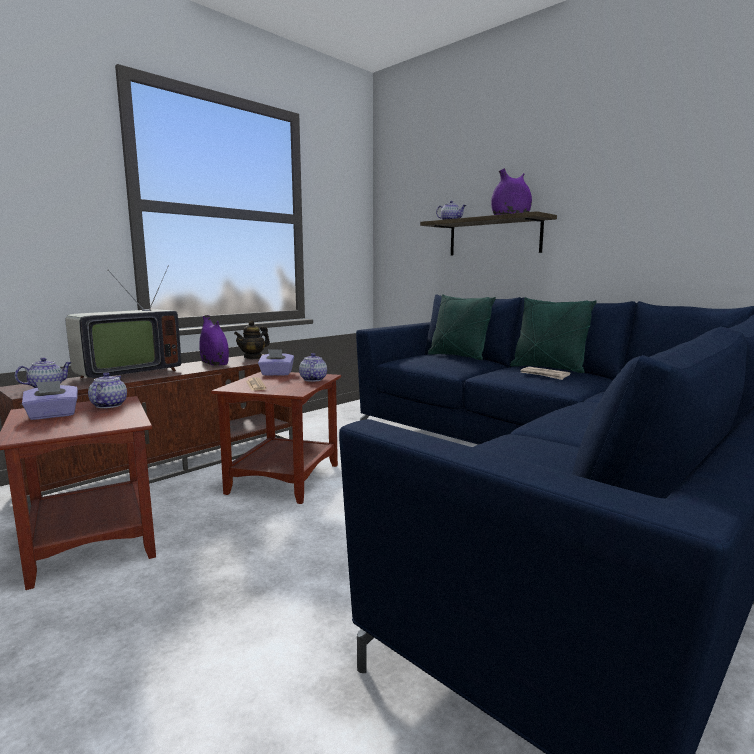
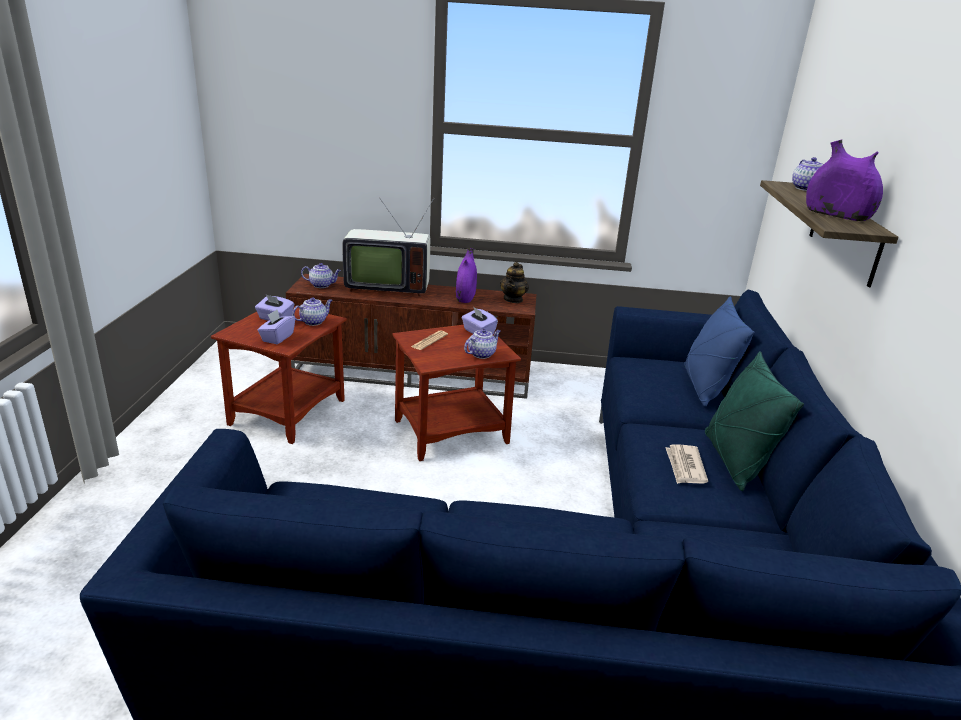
camera: 50 degrees right, 15 degrees up
(99, 422) = (277, 338): none -> purple tissue box
(253, 357) = (513, 299): teapot -> teapot turned 75 degrees counterclockwise
(458, 356) = (705, 387): green pillow -> blue pillow

